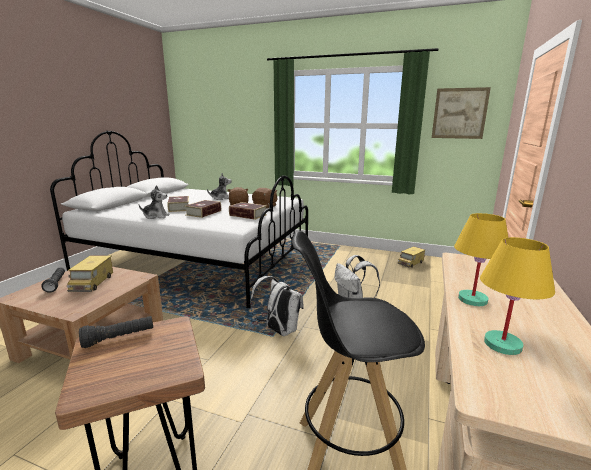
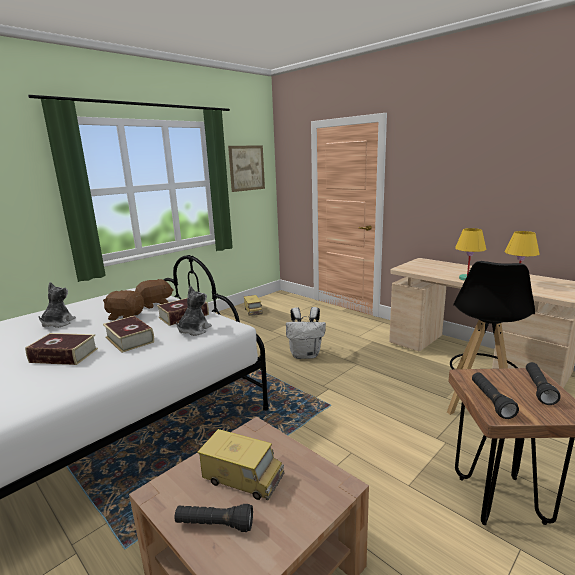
camera: 65 degrees left, 0 degrees up
(142, 371) = (538, 389): none -> black flashlight
(156, 216) = (92, 375): plush toy -> plush toy (194, 330)
(279, 330) = (322, 400): white backpack -> none

